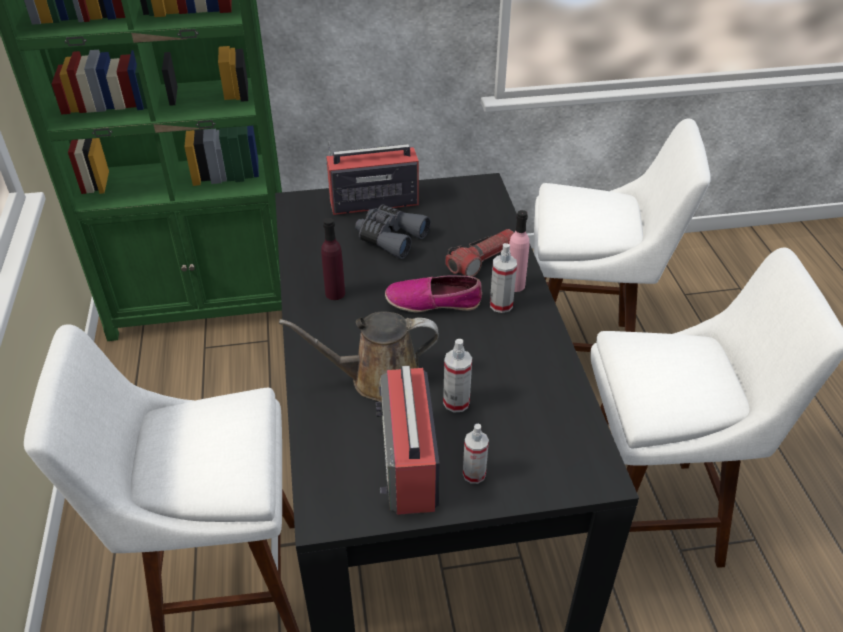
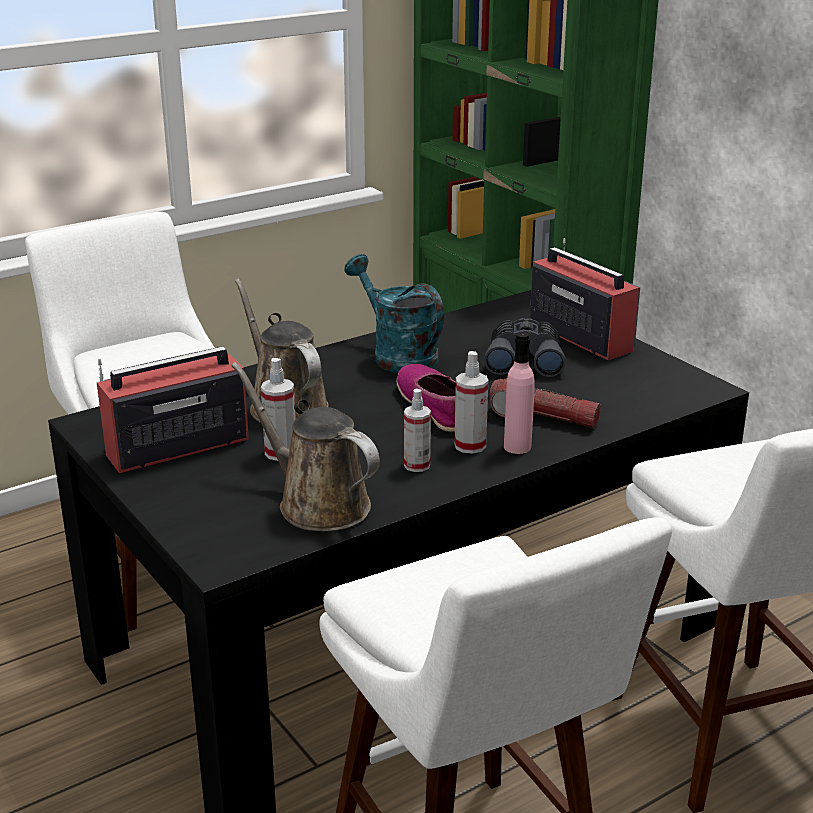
camera: 65 degrees right, 15 degrees down
(335, 293) = (397, 355): purple bottle -> turquoise watering can
(474, 474) = (181, 483): spray bottle -> spray bottle (417, 465)
(543, 403) = (317, 503): none -> brown watering can

